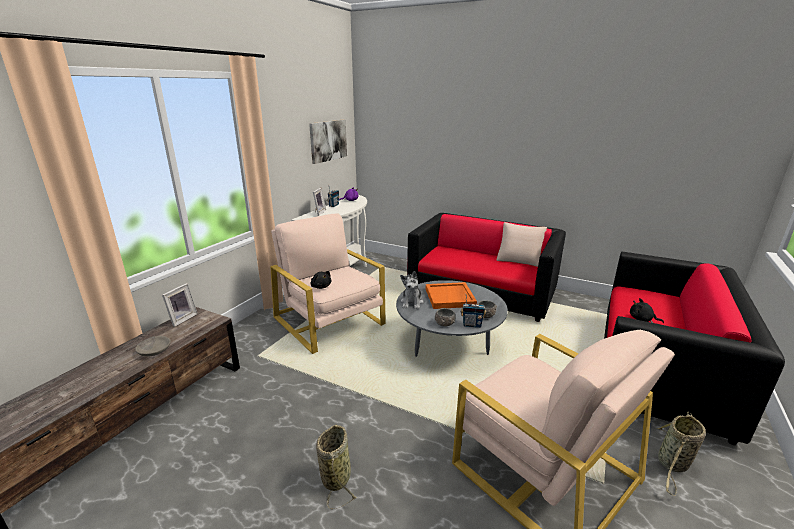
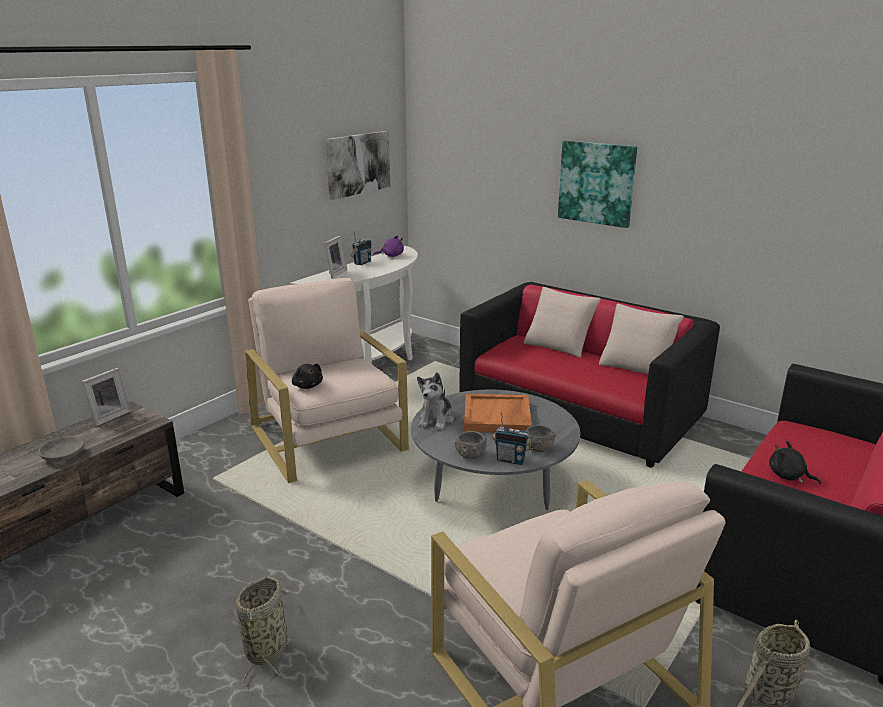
camera: 10 degrees right, 0 degrees up
(467, 250) = (559, 345): none -> beige pillow
(485, 148) = (597, 183): none -> picture

